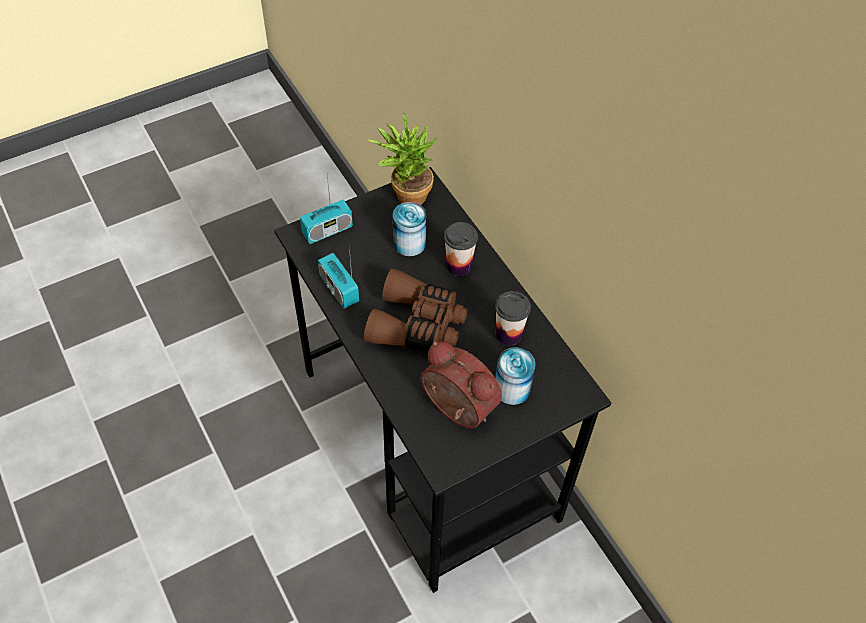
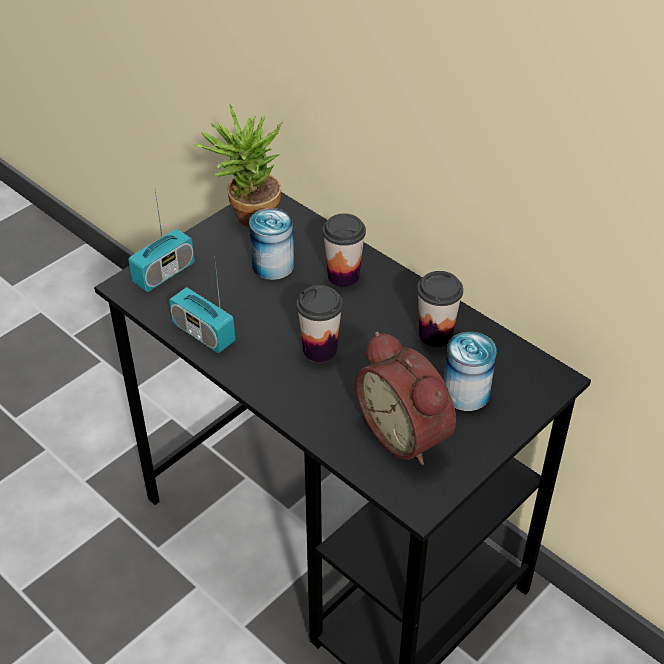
camera: 15 degrees left, 10 degrees down
(418, 324) = (320, 350): brown binoculars -> cup
(456, 410) = (407, 433): alarm clock -> alarm clock turned 150 degrees counterclockwise

